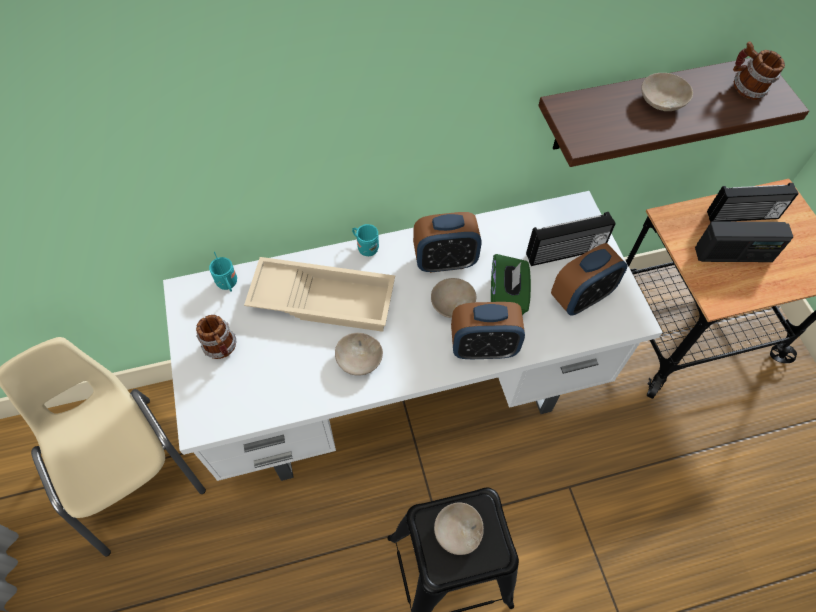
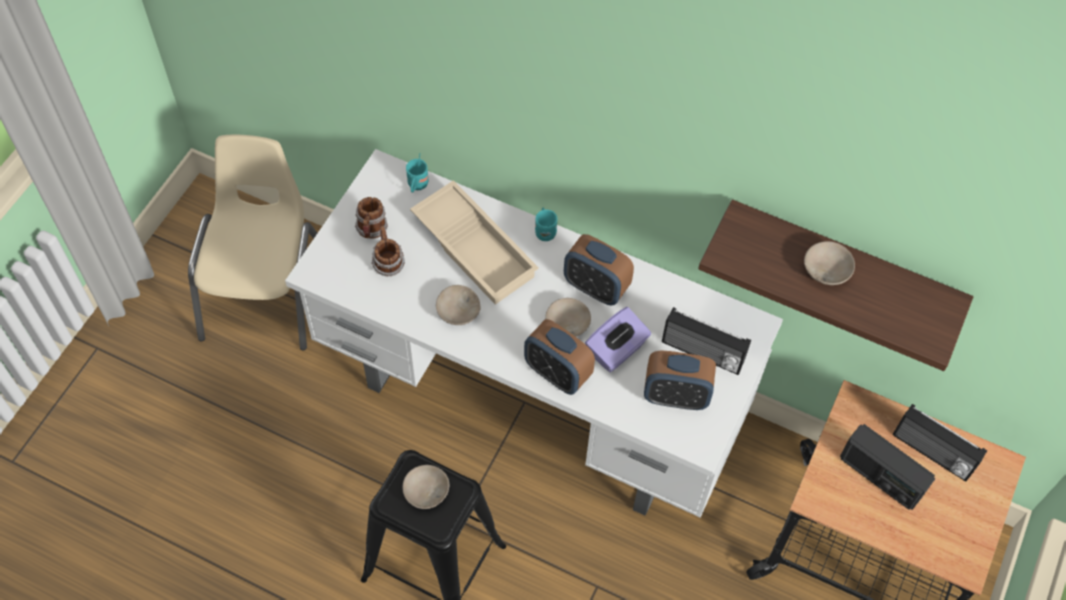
camera: 40 degrees right, 0 degrees up
(507, 296) = (616, 350): green tissue box -> purple tissue box
(746, 89) = (914, 310): mug -> mug (388, 263)

